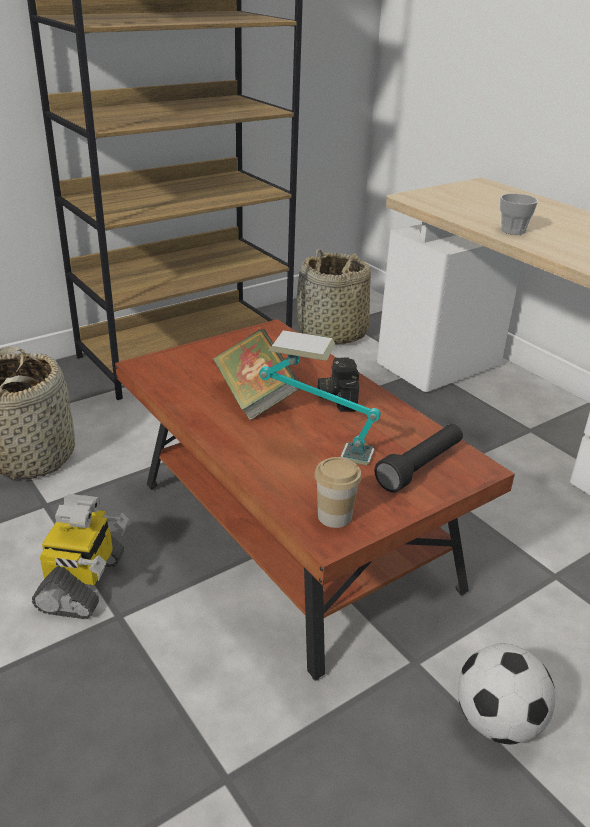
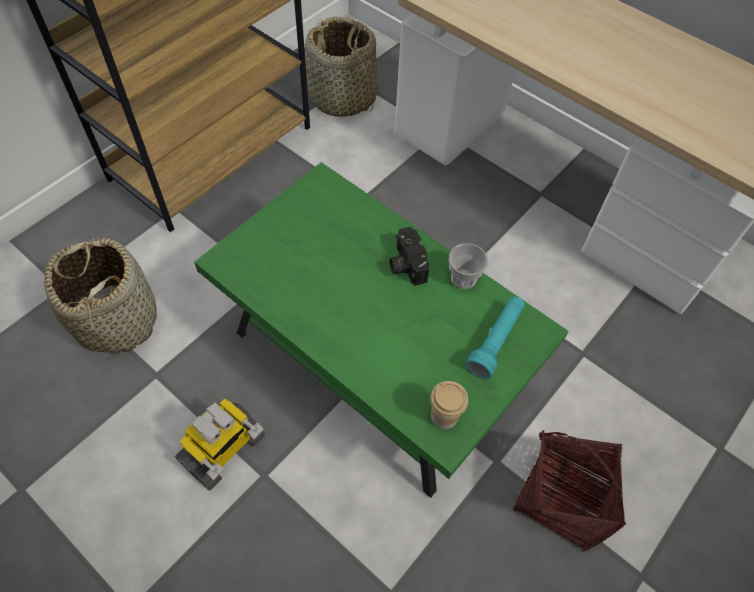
camera: 15 degrees left, 25 degrees up
(83, 583) = (223, 450): toy robot -> toy robot turned 45 degrees clockwise
(255, 397) = (337, 283): book -> none
(292, 537) = (375, 361): brown coffee table -> green coffee table
(315, 447) = (407, 337): table lamp -> none
(420, 467) = (495, 341): black flashlight -> turquoise flashlight
(497, 722) = (563, 498): football -> basket
(513, 230) = (531, 42): cup -> cup (463, 278)

